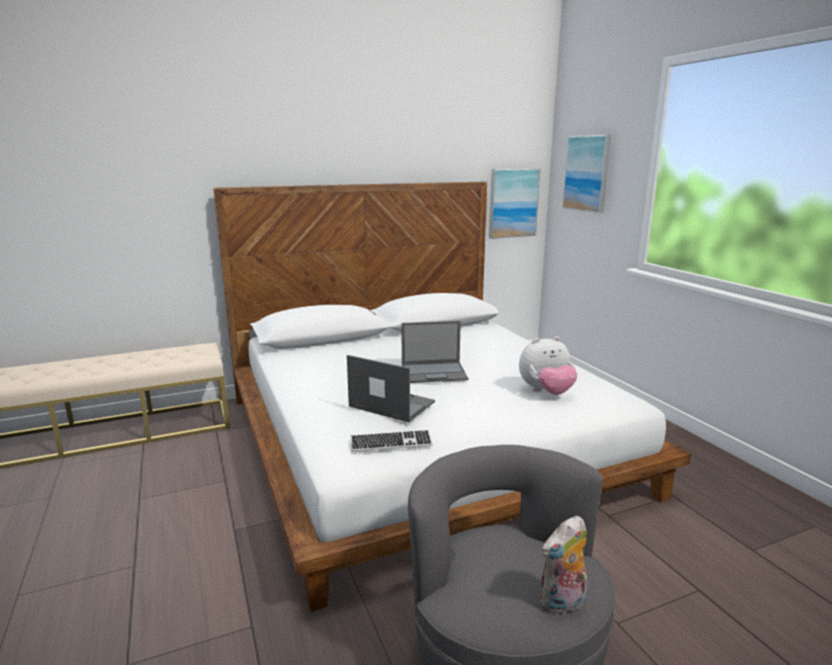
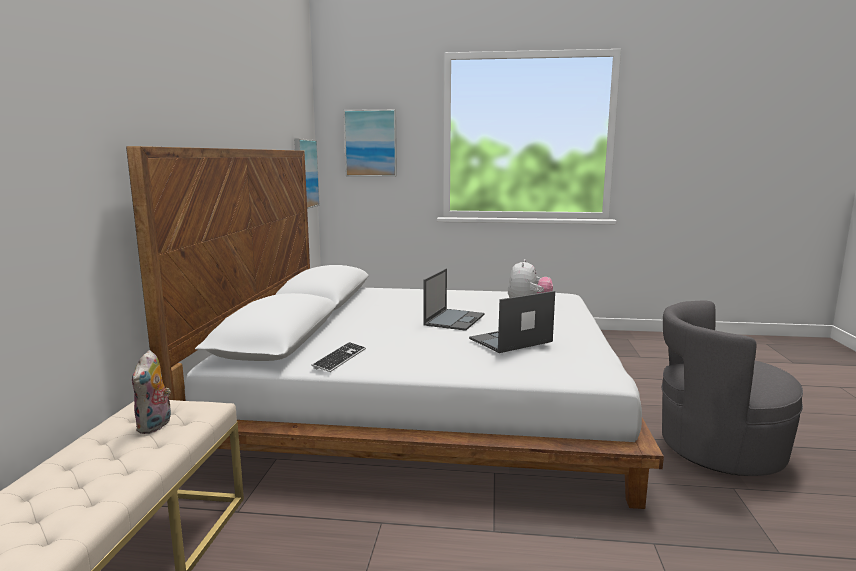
camera: 60 degrees left, 5 degrees down
(391, 443) = (583, 353): keyboard -> keyboard (340, 358)
(563, 604) = (770, 366): plush toy -> plush toy (155, 426)

